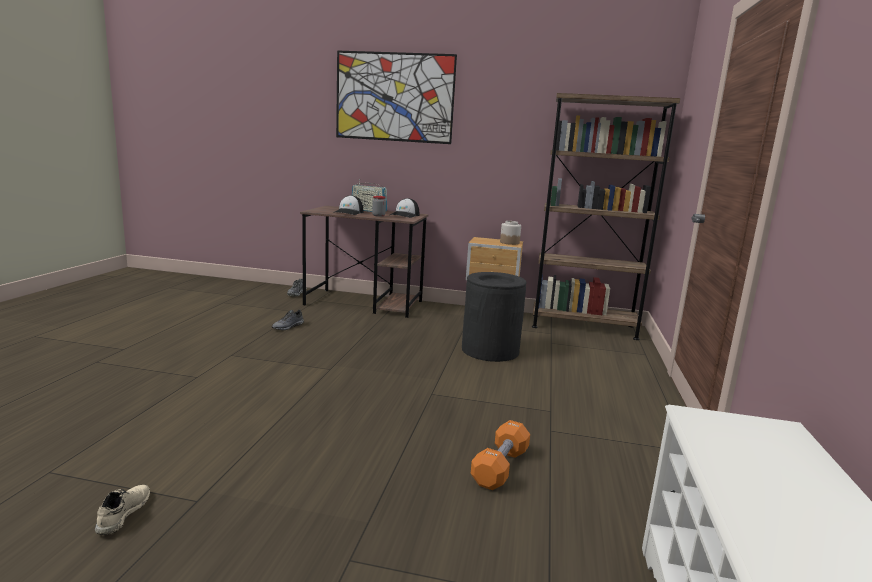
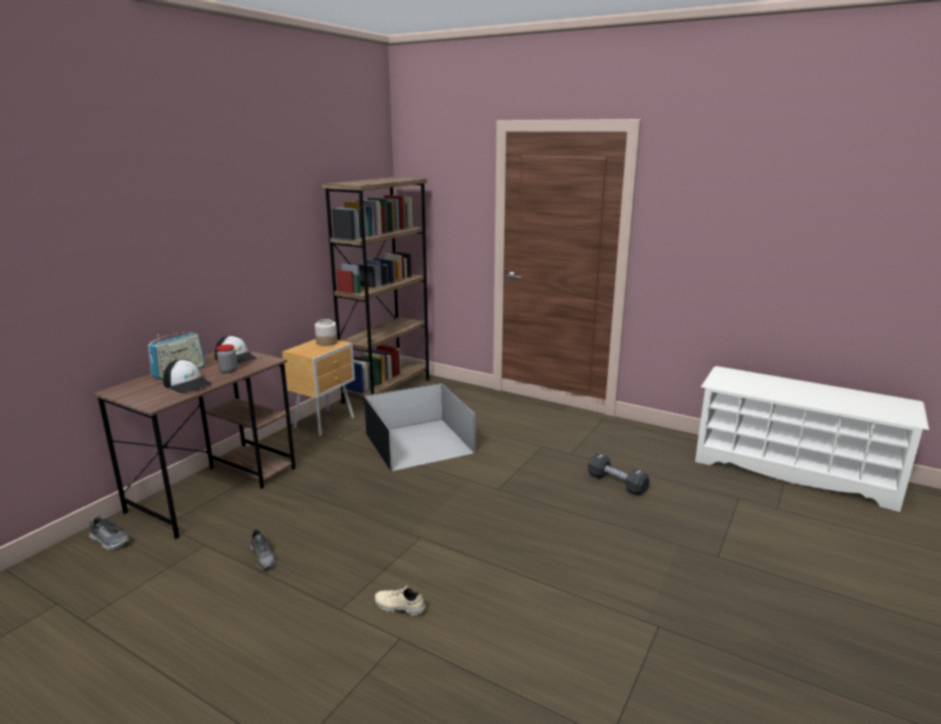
camera: 70 degrees left, 5 degrees up
(123, 514) = (678, 669): beige shoe -> beige shoe (399, 607)
(394, 97) = (158, 208): picture -> none
(489, 350) = (417, 443): black trash can -> black storage box
(500, 467) = (617, 483): orange dumbbell -> black dumbbell

